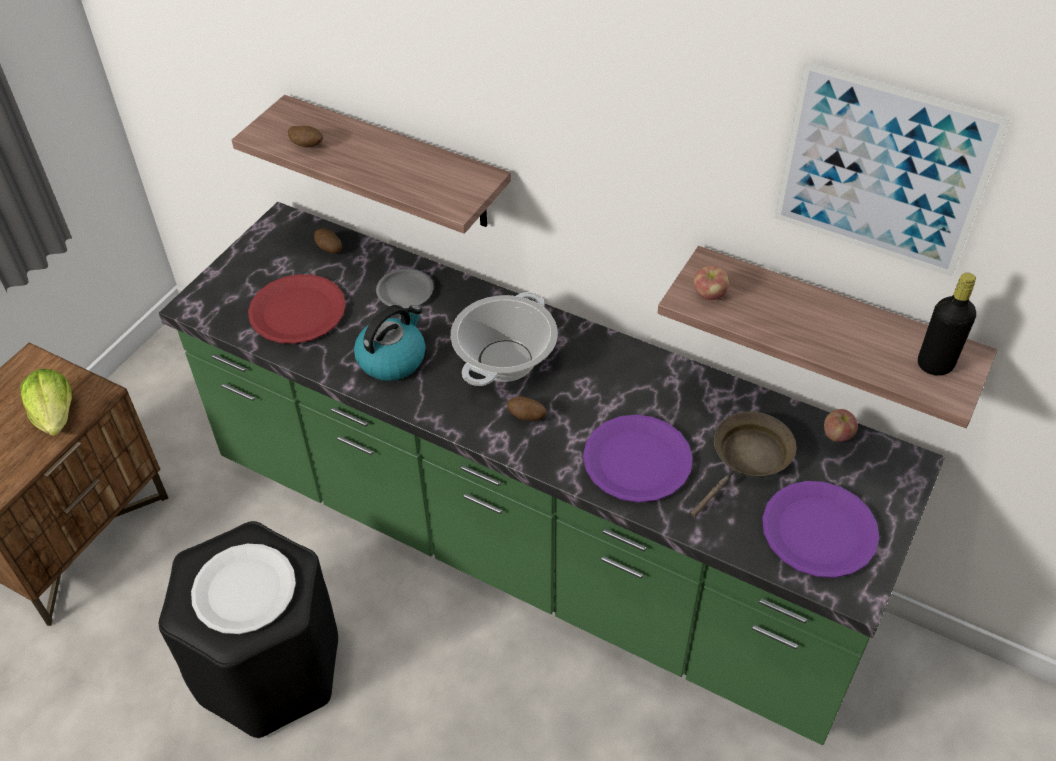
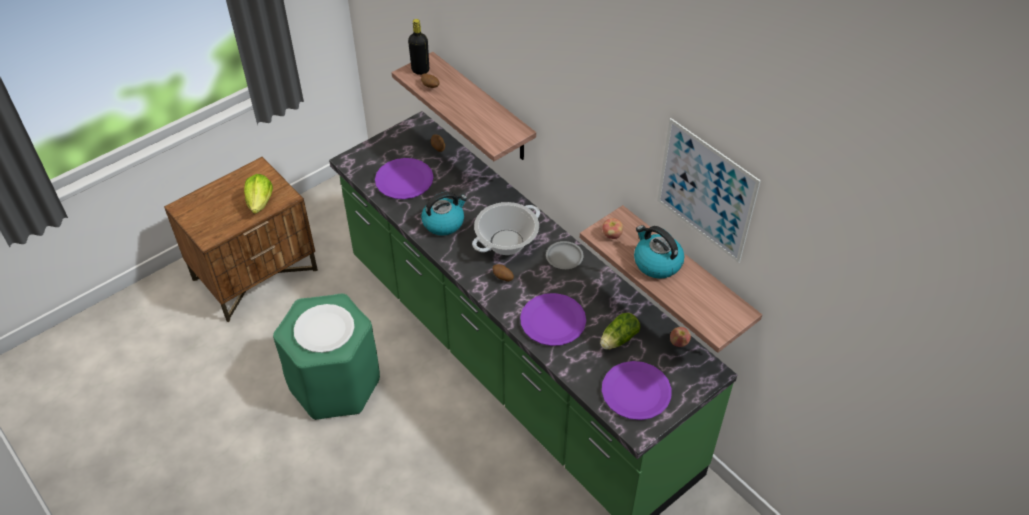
camera: 20 degrees right, 0 degrees up
(270, 668) = (335, 384): black stool -> green stool
(298, 311) = (404, 180): red plate -> purple plate
(405, 291) = (469, 185): grey plate -> grey plate (564, 257)
(748, 459) = (617, 340): brown frying pan -> lettuce
(800, 317) = (656, 263): none -> kettle
(935, 365) = (718, 312): black bottle -> black bottle (420, 70)

